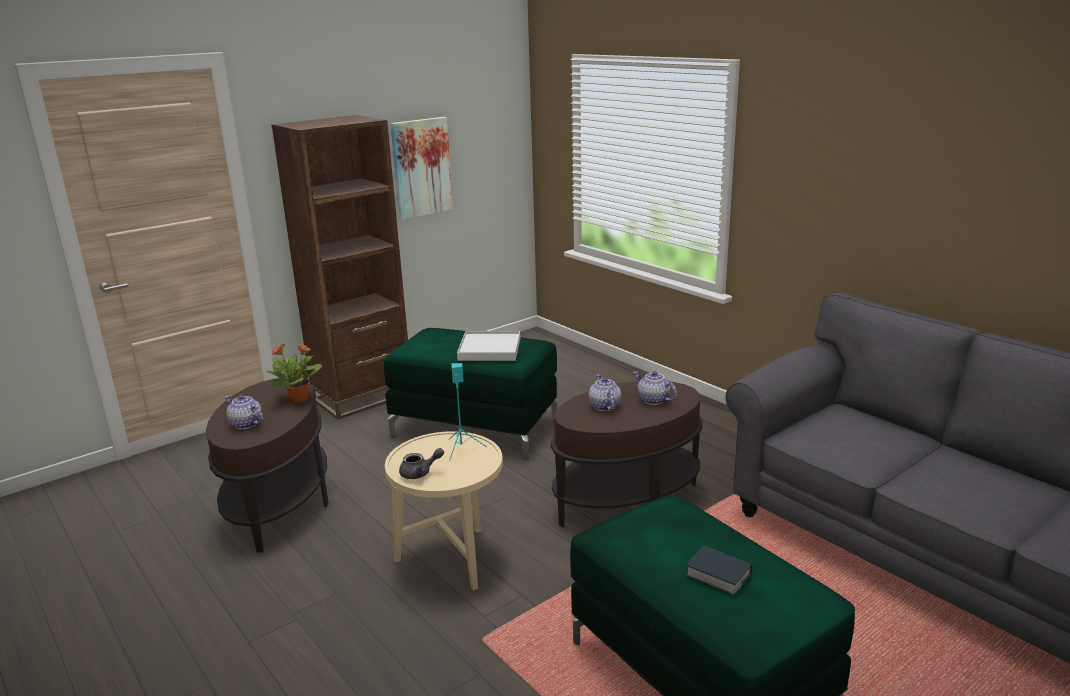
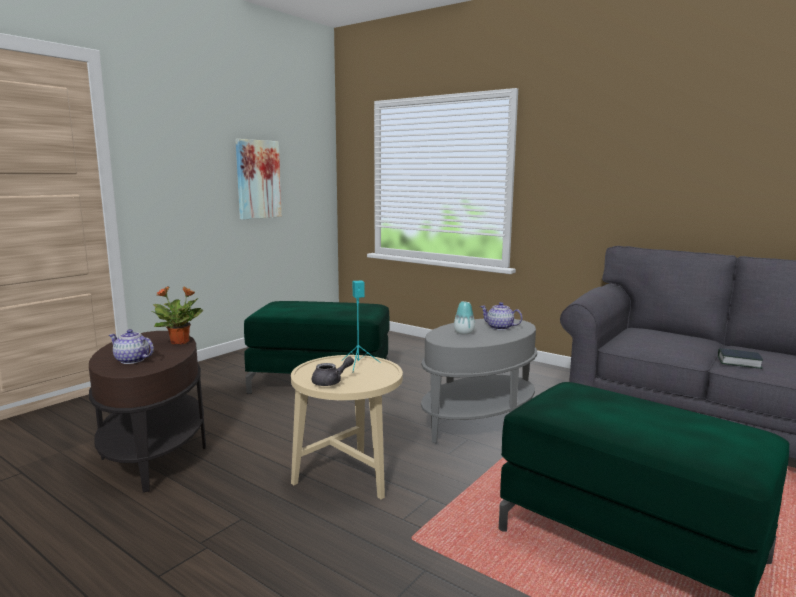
camera: 15 degrees left, 10 degrees down
(363, 397) = (209, 369): brown bookcase -> none
(489, 349) = (338, 308): white tray -> none
(604, 406) = (464, 333): teapot -> vase
(627, 503) = (478, 422): brown side table -> grey side table
(718, 575) = (664, 426): book -> book (739, 362)

